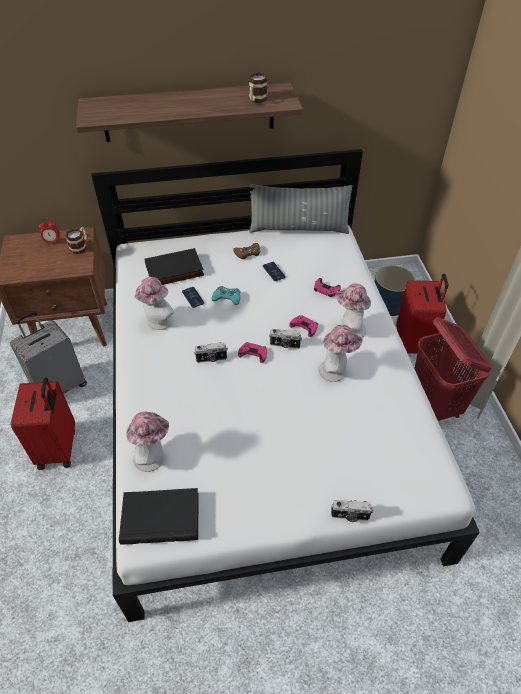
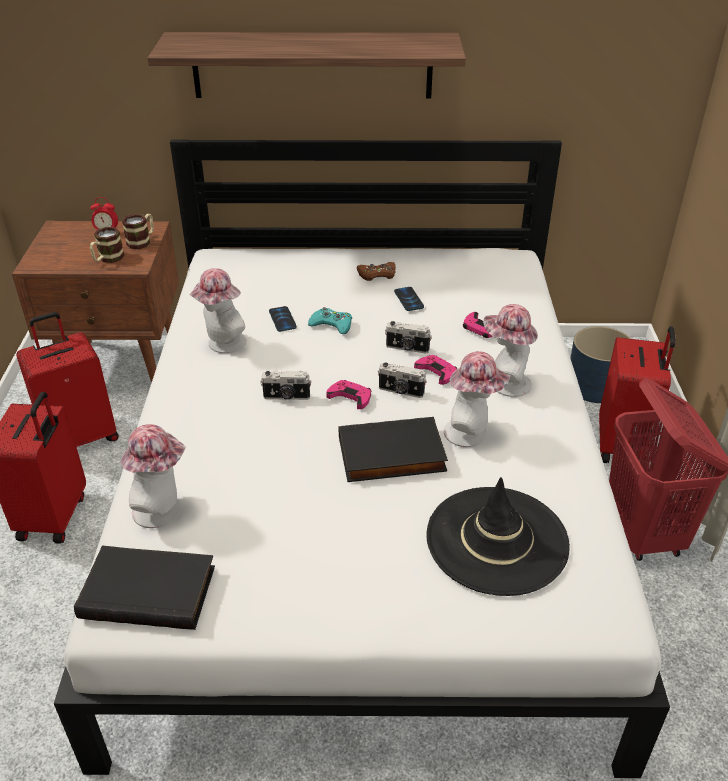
camera: 10 degrees right, 10 degrees down
(60, 386) = (81, 437): grey suitcase -> red suitcase
(174, 271) = (265, 286): black book -> black book (391, 456)
(256, 100) = (402, 46): mug -> mug (107, 259)
(298, 228) = (460, 252): grey pillow -> none
(350, 516) = (444, 633): camera -> camera (407, 348)
(368, 446) = (497, 540): none -> black hat

